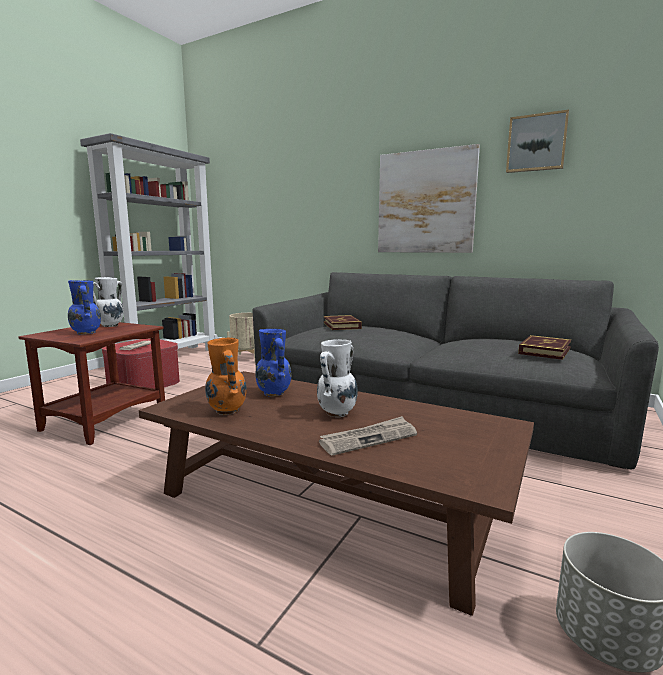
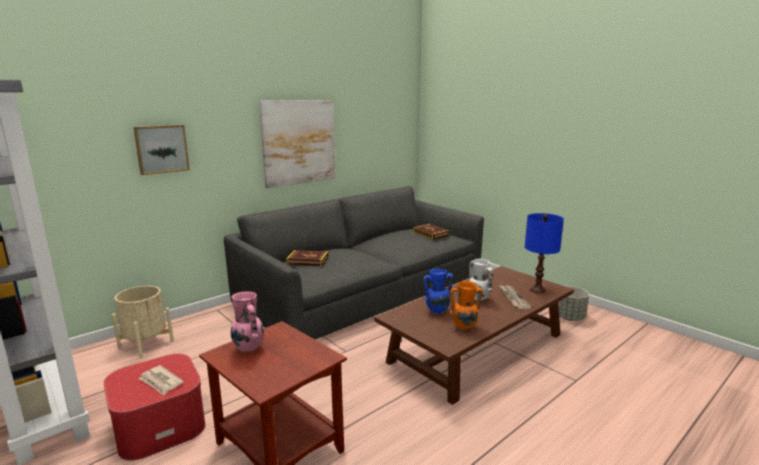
camera: 70 degrees left, 5 degrees up
(86, 333) = (285, 359): blue vase -> none
(110, 326) = (249, 348): white vase -> pink vase
(439, 461) = (538, 290): none -> blue table lamp
(536, 143) = (361, 102): picture -> picture (161, 149)

